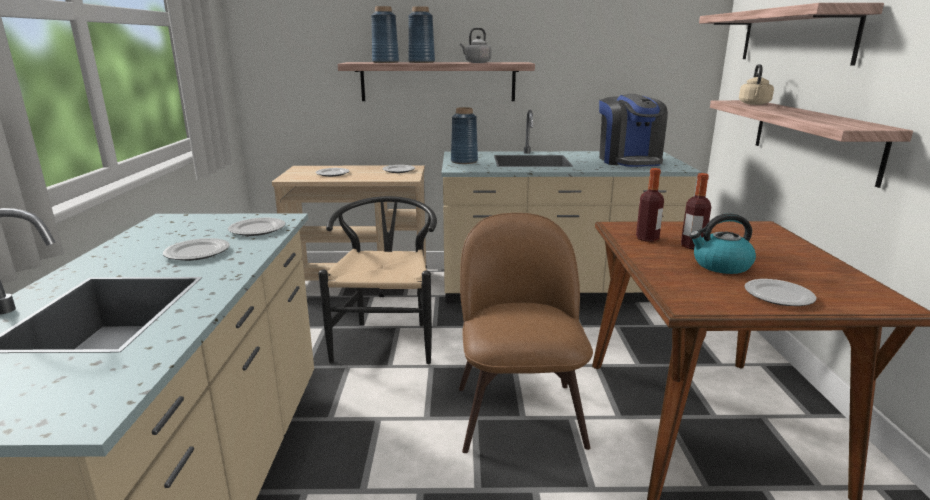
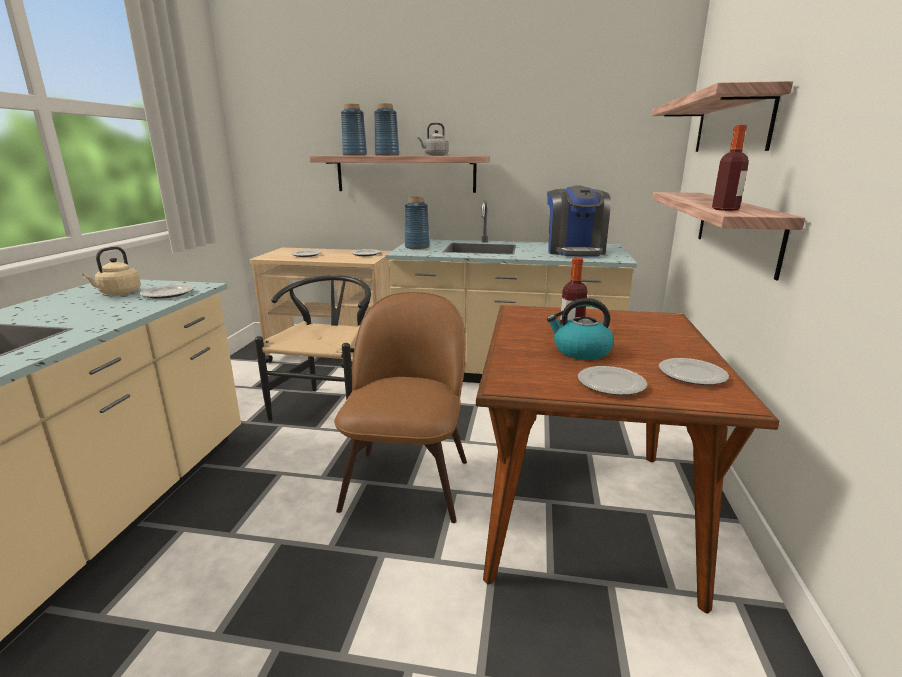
camera: 10 degrees right, 0 degrees up
(197, 252) = (96, 309): plate -> plate (691, 374)
(647, 238) = (533, 322): bottle -> bottle (725, 209)
(754, 104) = (689, 195): beige kettle -> beige kettle (118, 293)

